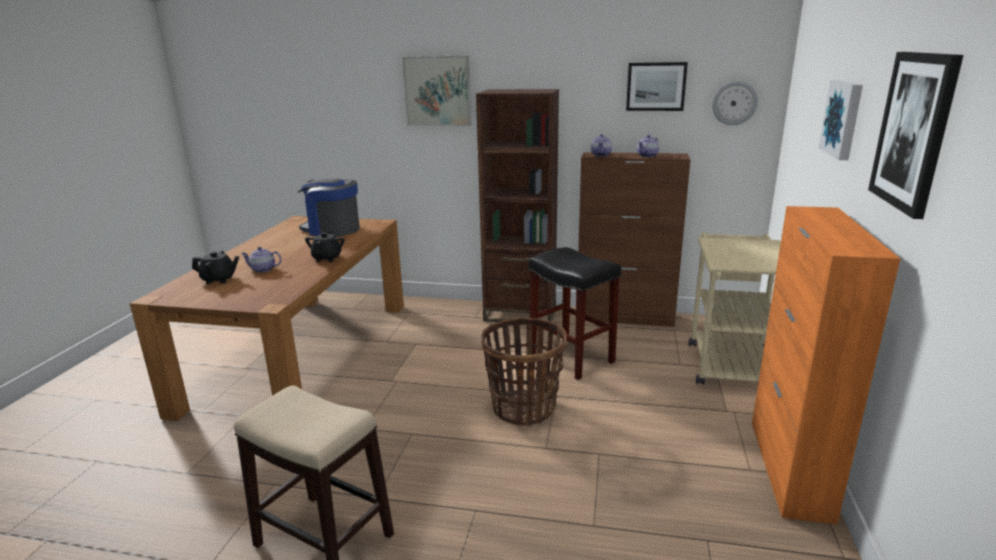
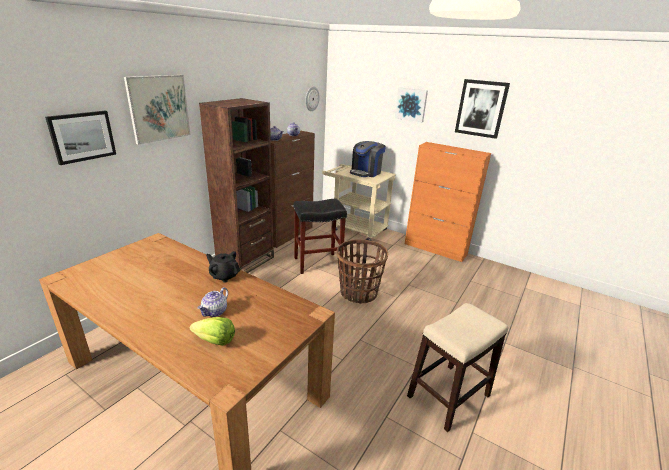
camera: 70 degrees left, 5 degrees up
(219, 279) = (215, 341): black teapot -> lettuce
(332, 230) = (138, 263): coffee machine -> coffee machine (366, 172)
(656, 86) = (284, 92): picture -> picture (82, 136)

